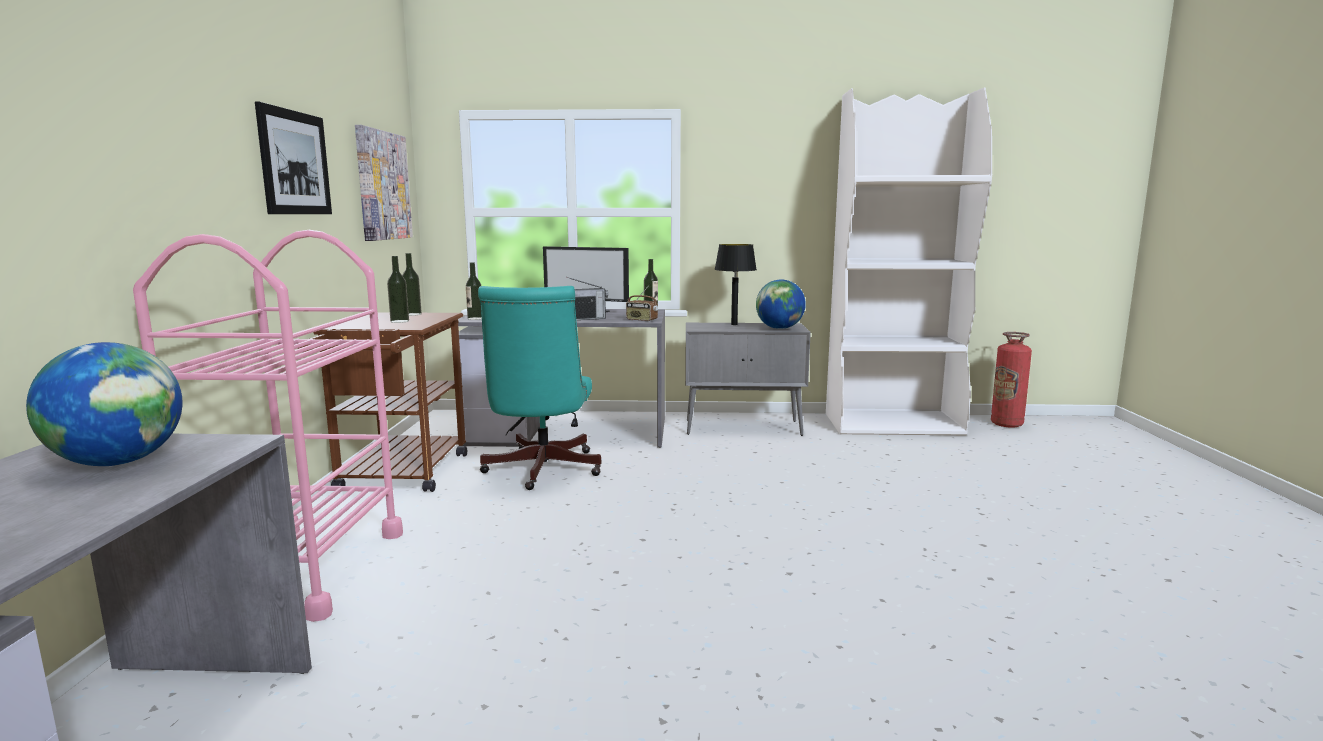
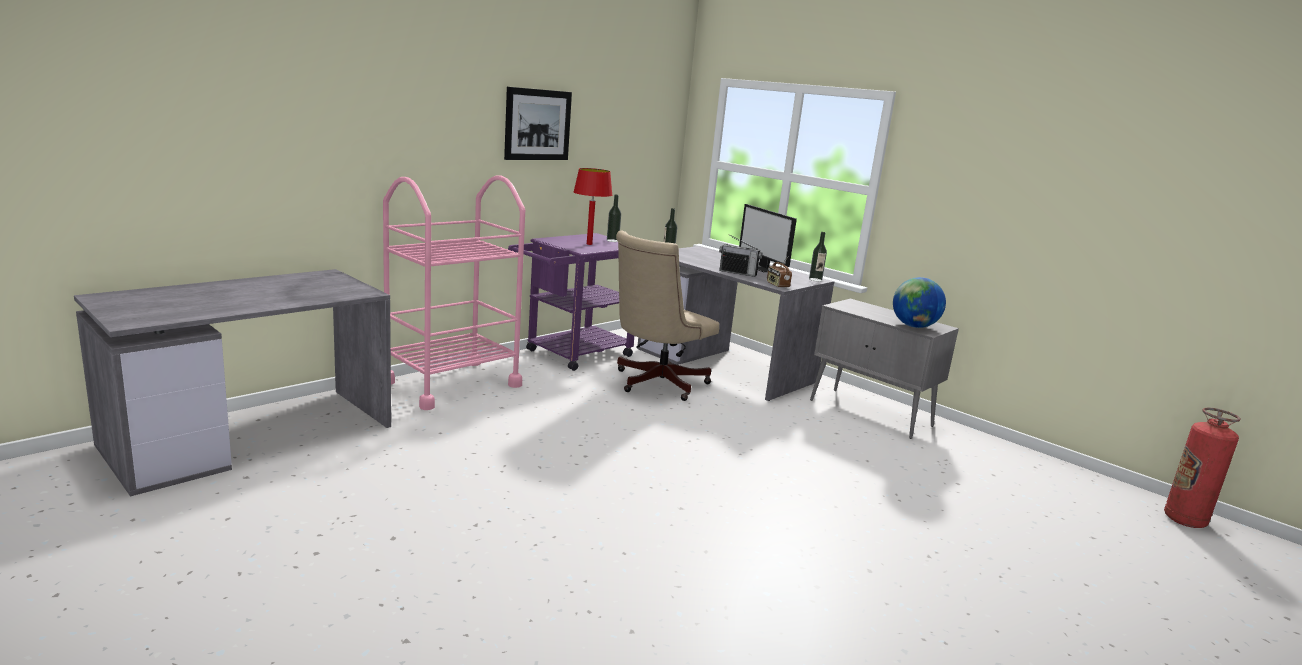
camera: 40 degrees right, 5 degrees up
(119, 462) = (318, 287): globe -> none
(383, 185) = (636, 138): picture -> none
(399, 321) = (589, 244): bottle -> red table lamp
(399, 476) = (572, 355): brown cart -> purple cart
(540, 471) = (655, 383): turquoise office chair -> beige office chair
(734, 324) = (885, 311): black table lamp -> none
(893, 424) = (1035, 466): white bookcase -> none

